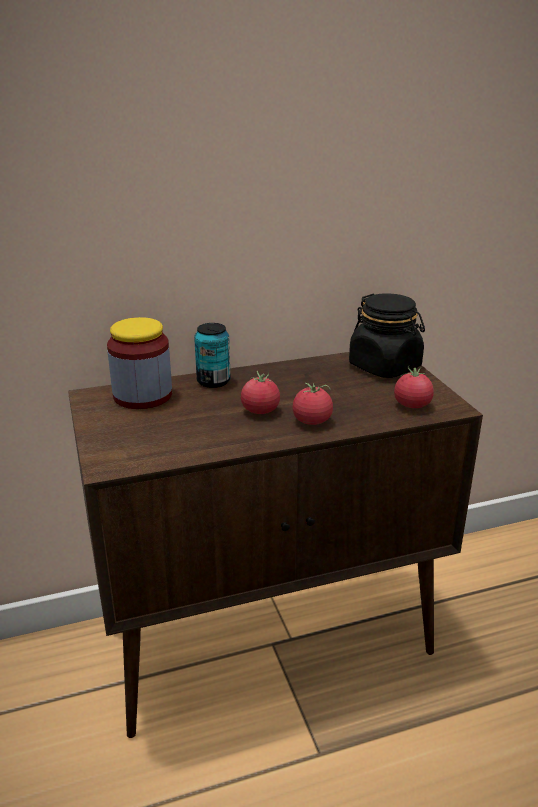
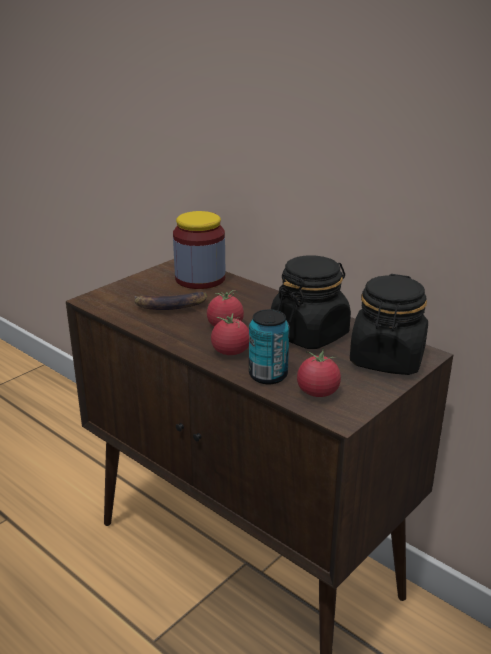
camera: 60 degrees right, 0 degrees up
(182, 425) = (170, 305): none -> banana
(213, 381) = (254, 294): can -> can (268, 375)
(316, 381) = (309, 334): none -> black jar

